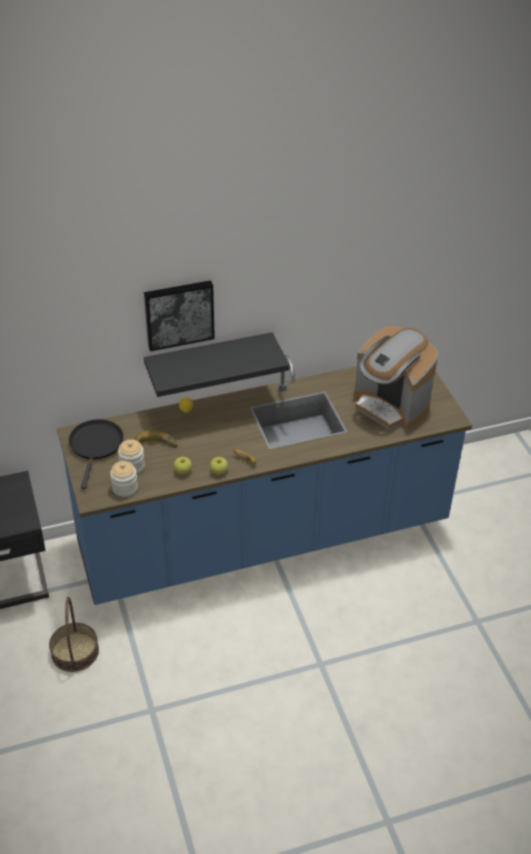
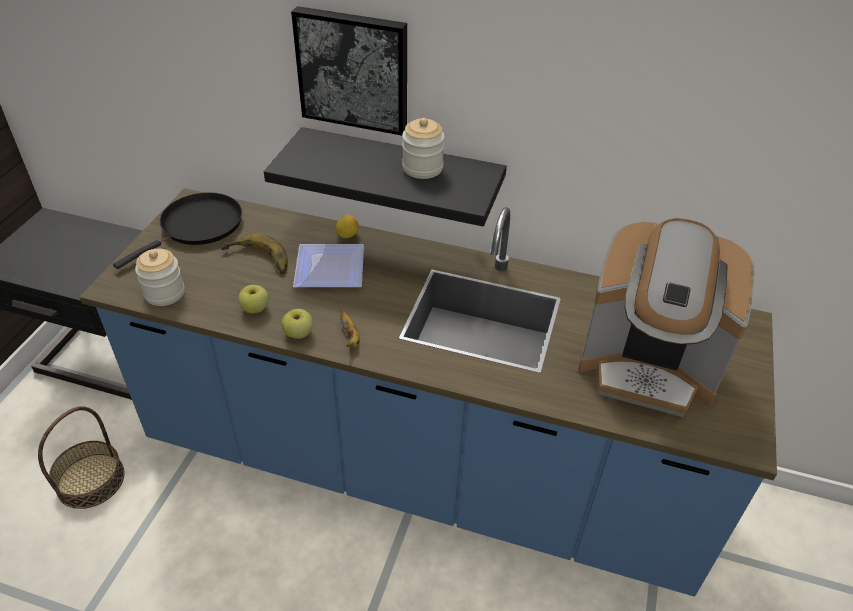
camera: 35 degrees right, 0 degrees up
(132, 466) = (205, 271): jar -> jar (422, 168)
(195, 432) = (327, 267): none -> plate
(390, 405) = (647, 367): coffee machine -> coffee machine turned 60 degrees counterclockwise

